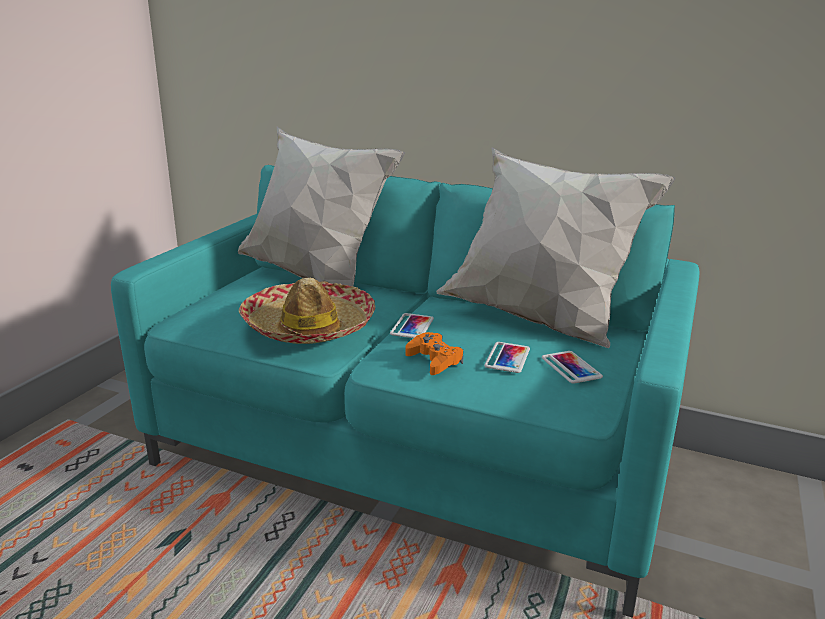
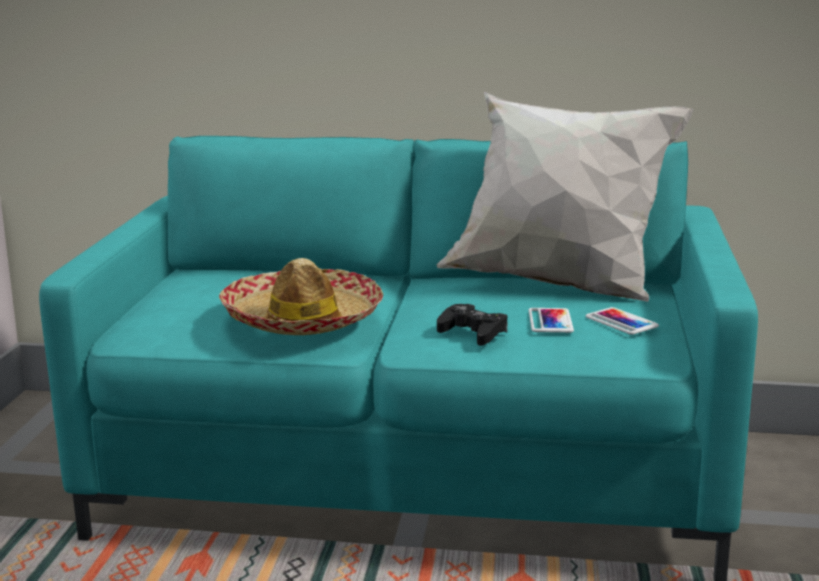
camera: 15 degrees left, 5 degrees down
(314, 278) = (263, 272): white pillow -> none
(412, 326) = (422, 306): phone -> none
(434, 360) = (473, 333): orange game controller -> black game controller

